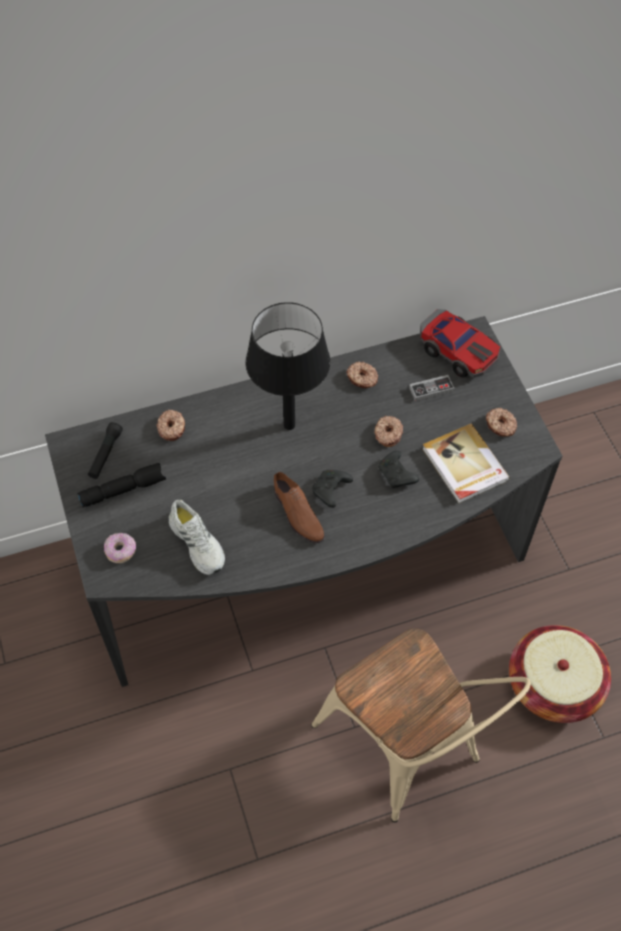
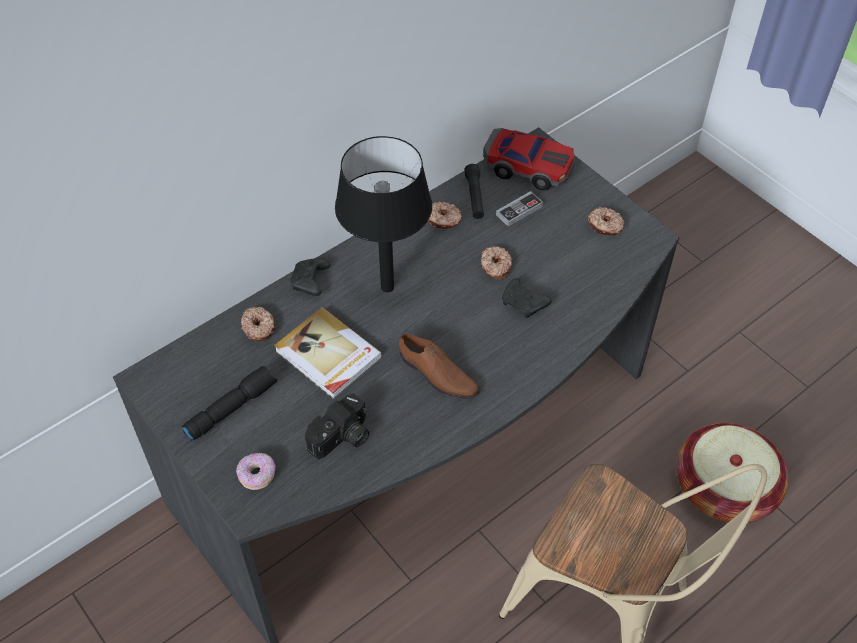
camera: 20 degrees left, 5 degrees down
(105, 455) = (194, 377): black flashlight -> black flashlight (474, 197)
(198, 543) = (342, 438): white shoe -> camera
(330, 491) = (462, 340): black game controller -> black game controller (310, 282)
(464, 466) = (588, 275): book -> book (328, 356)

